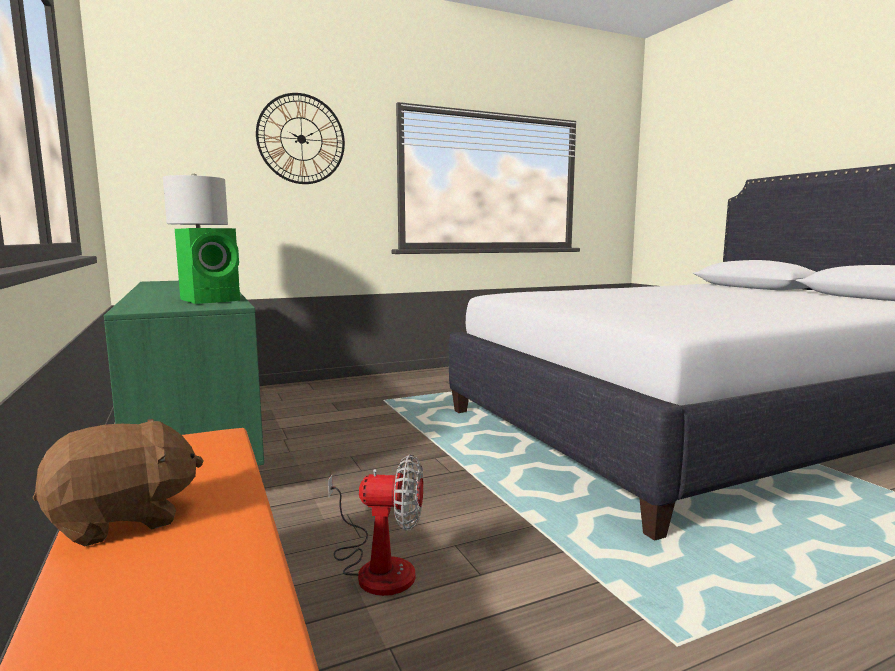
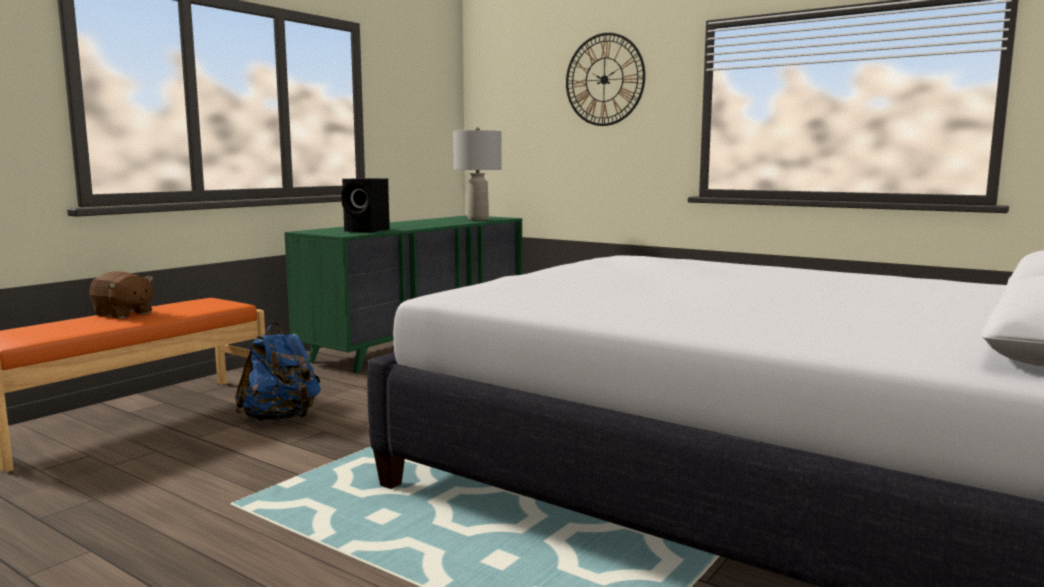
camera: 60 degrees right, 0 degrees up
(212, 300) = (368, 231): green speaker -> black speaker
(377, 566) = (281, 419): fan -> blue backpack

